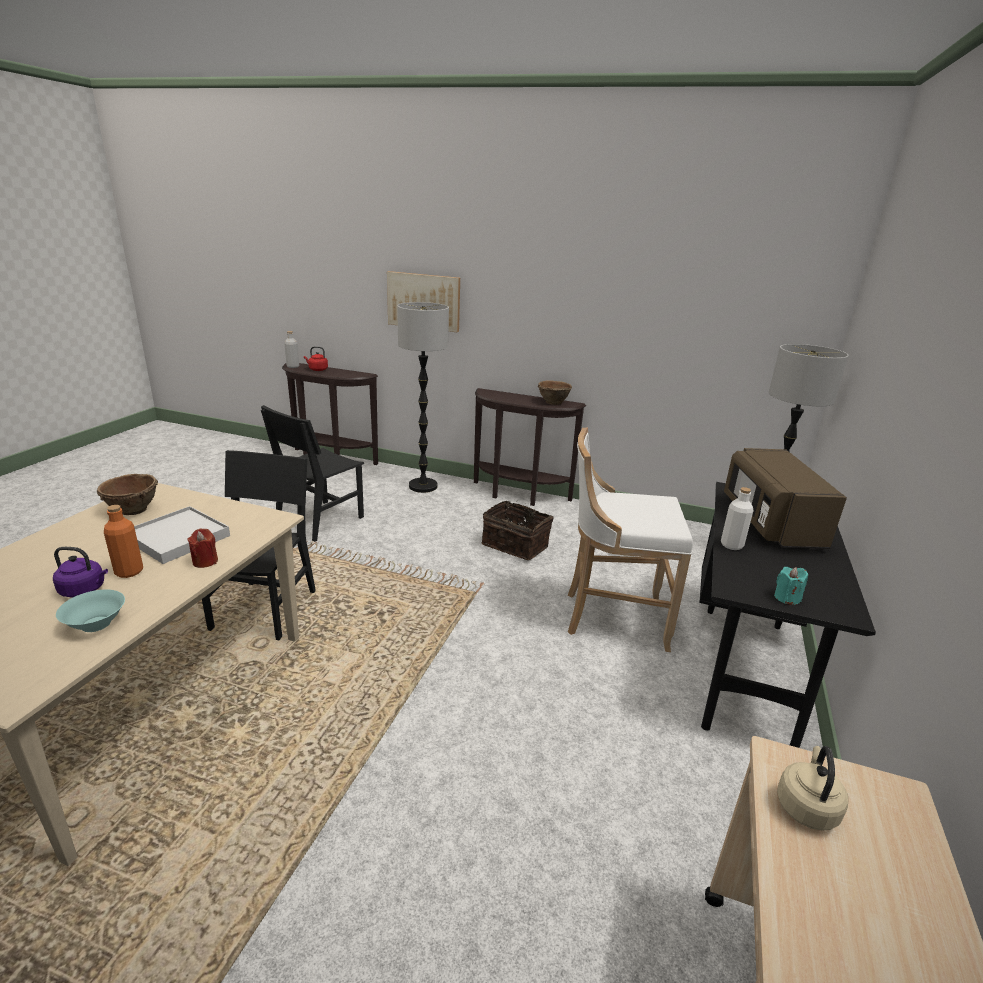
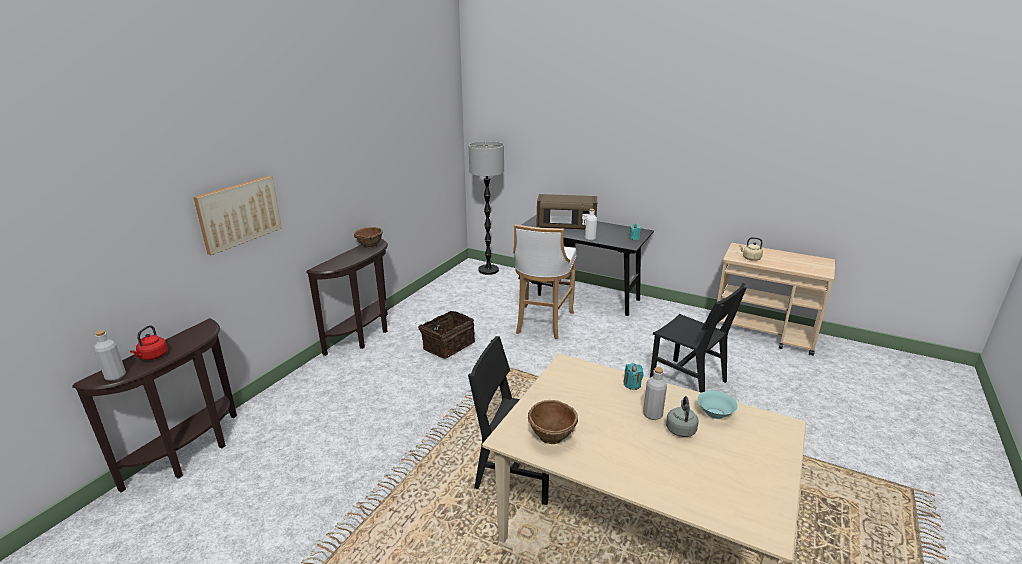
camera: 80 degrees left, 0 degrees up
(85, 590) = (680, 429): purple kettle -> grey kettle
(129, 572) = (652, 415): orange bottle -> grey bottle
(178, 538) = (600, 402): white tray -> none
(205, 561) = (632, 384): red candle -> turquoise candle
(320, 520) = (361, 452): black chair -> black chair (688, 381)
(423, 486) = (316, 384): floor lamp -> none

